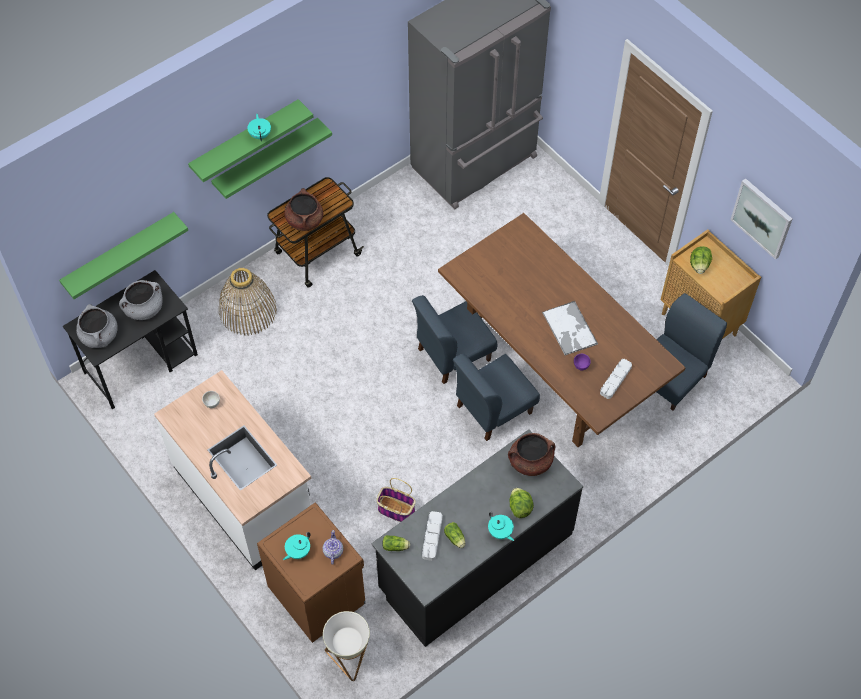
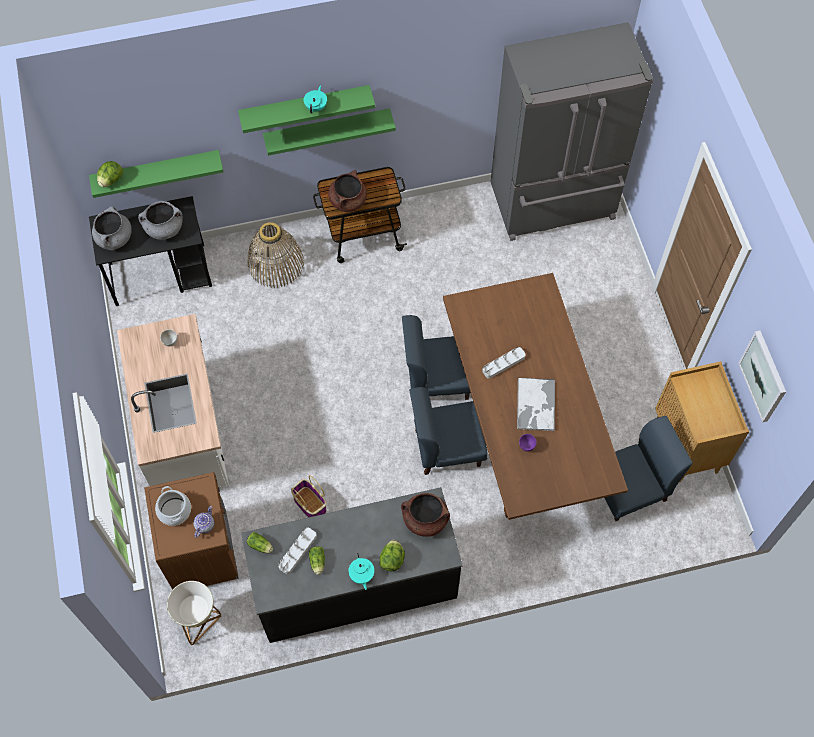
camera: 25 degrees right, 5 degrees up
(298, 551) = (174, 511): turquoise teapot -> cooking pot
(615, 380) = (553, 473): grey tray -> grey tray (503, 364)
(699, 265) = (694, 394): lettuce -> lettuce (111, 180)

